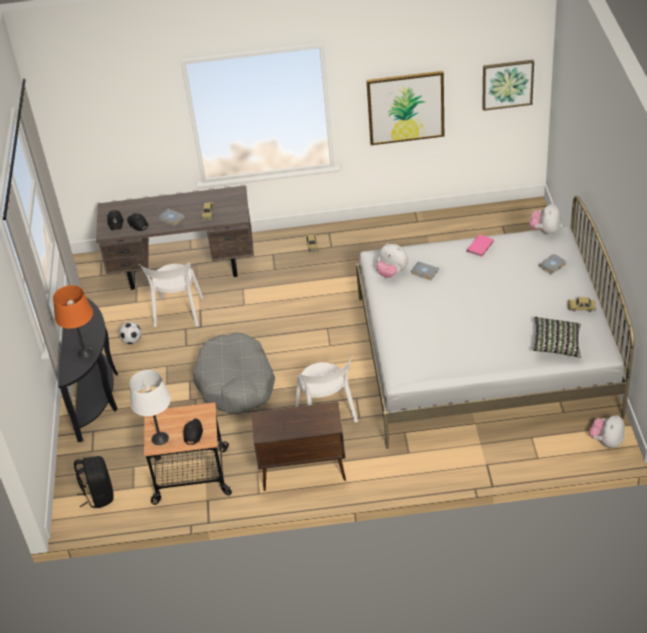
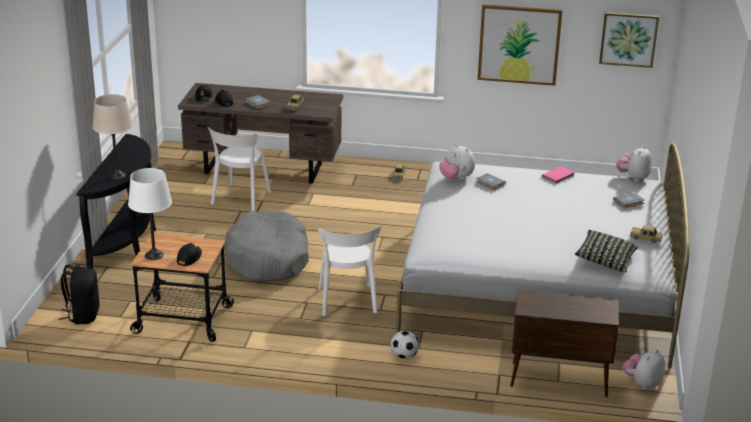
camera: 10 degrees right, 15 degrees down
(85, 353) = (117, 175): orange table lamp -> beige table lamp
(132, 341) = (183, 210): football -> football (404, 356)
(302, 472) = (298, 340): brown cabinet -> brown cabinet (558, 379)

